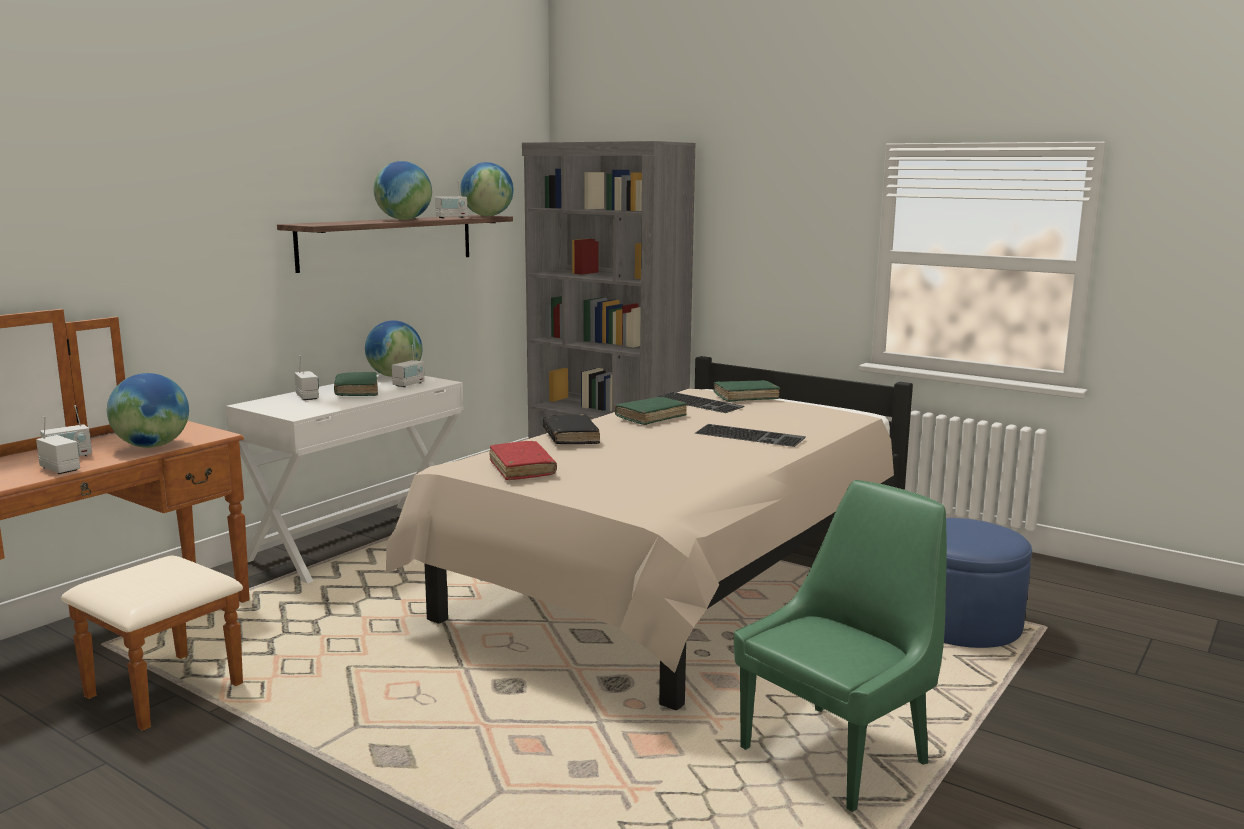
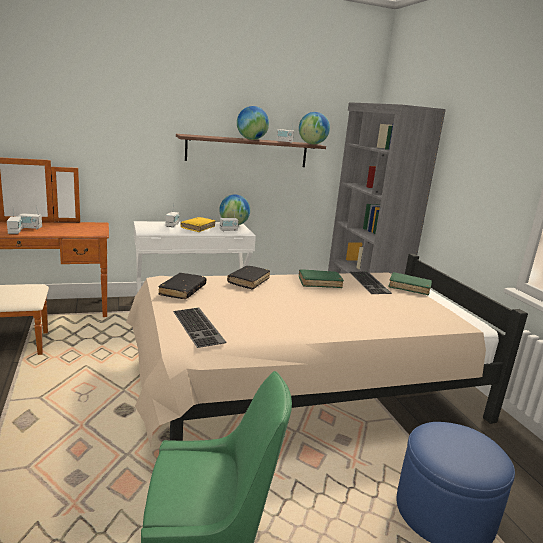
camera: 35 degrees right, 5 degrees up
(152, 446) = (66, 231): globe -> none
(356, 391) = (198, 228): green book -> yellow book
(522, 469) = (182, 291): red book -> black book
(751, 435) = (352, 314): keyboard -> keyboard (199, 327)

